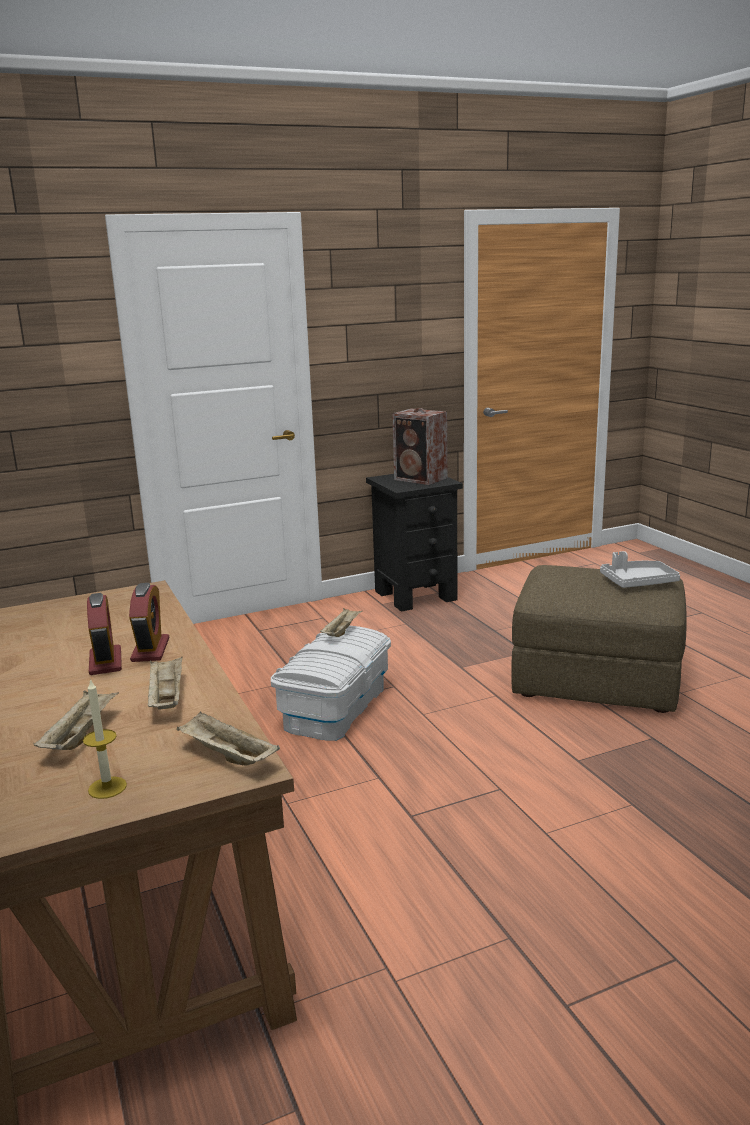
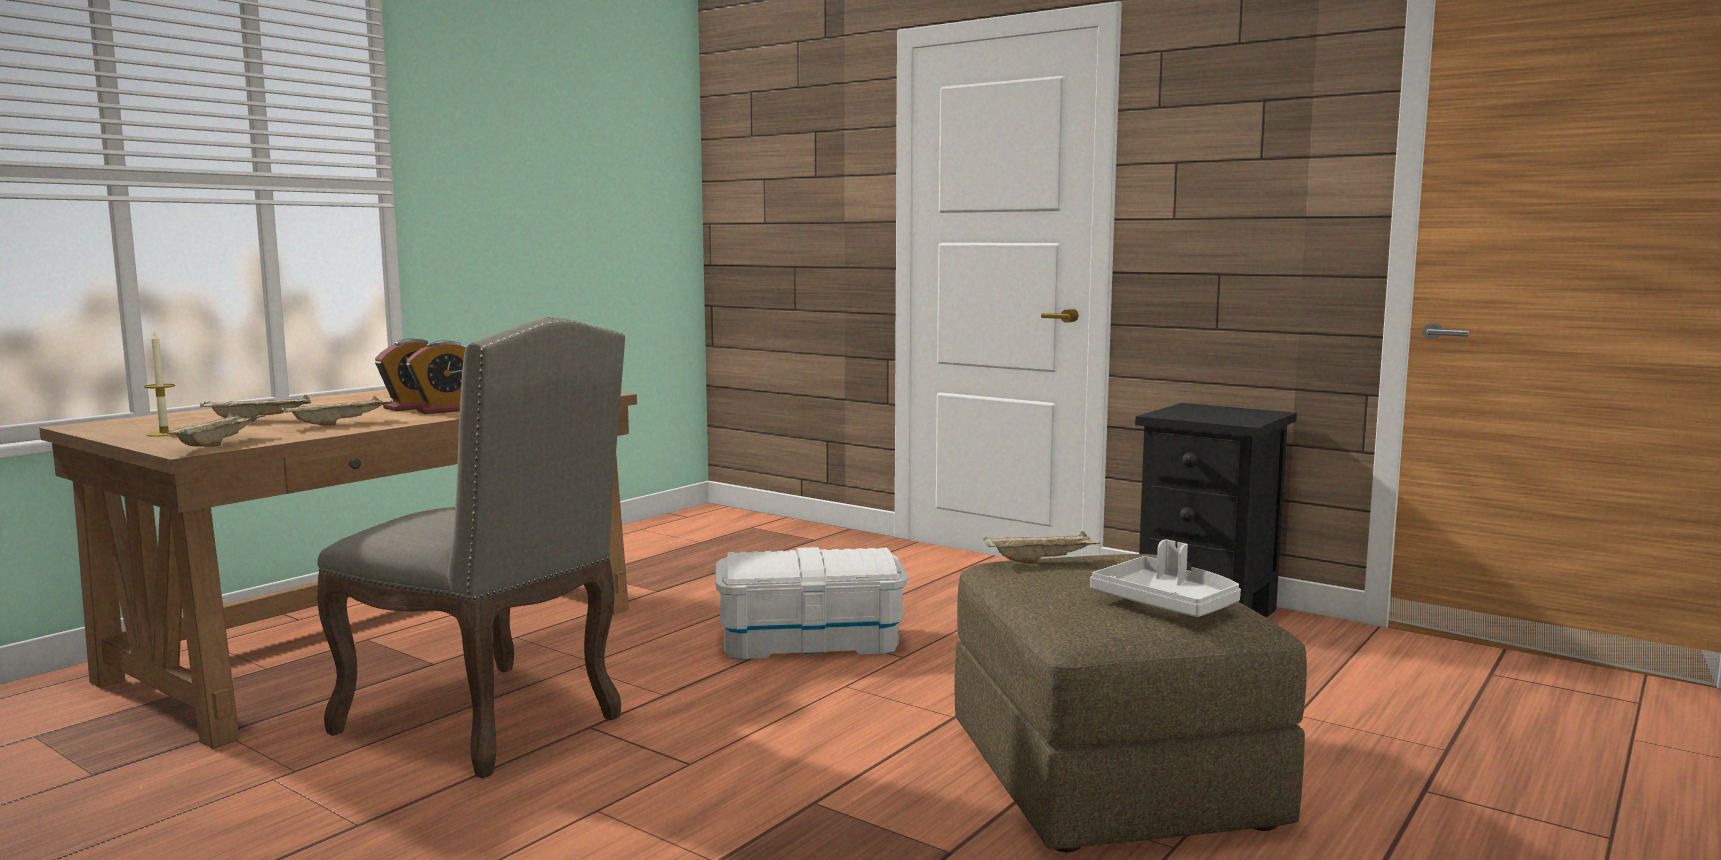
camera: 60 degrees right, 10 degrees down
(341, 631) = (863, 549): beige tray -> beige tray (1041, 561)
(366, 858) = (489, 722): none -> grey chair
(421, 479) = (1229, 415): speaker -> none

